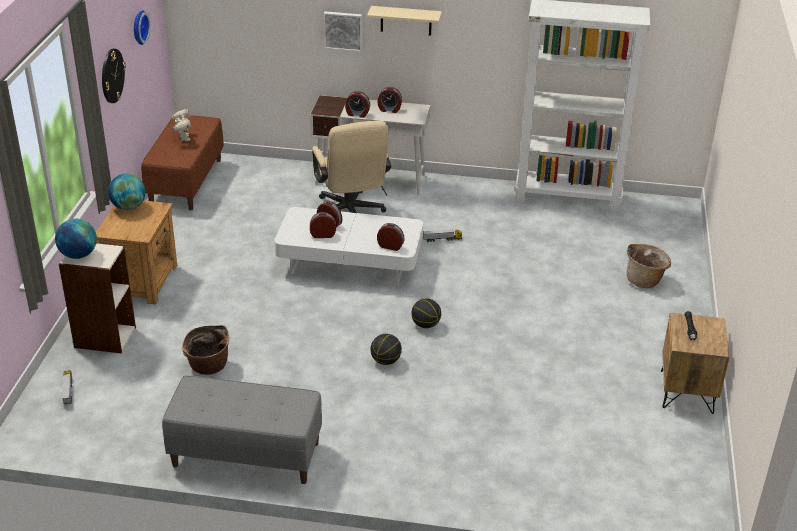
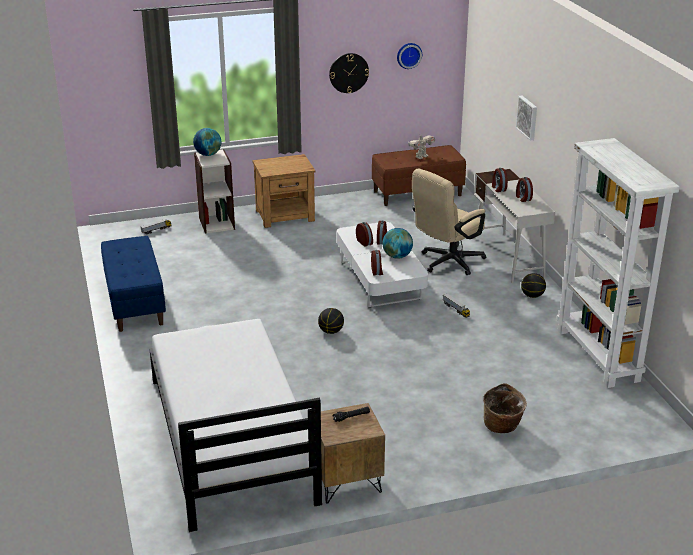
camera: 65 degrees right, 5 degrees down
(129, 207) = (296, 159): globe -> globe (397, 256)
(208, 367) = (213, 264): basket -> none
(245, 455) = (134, 303): grey bench -> blue bench
(386, 361) = (272, 326): basketball -> basketball (532, 296)
(406, 20) = (555, 124): beige shelf -> none
(582, 448) = (230, 439): none -> white bed

